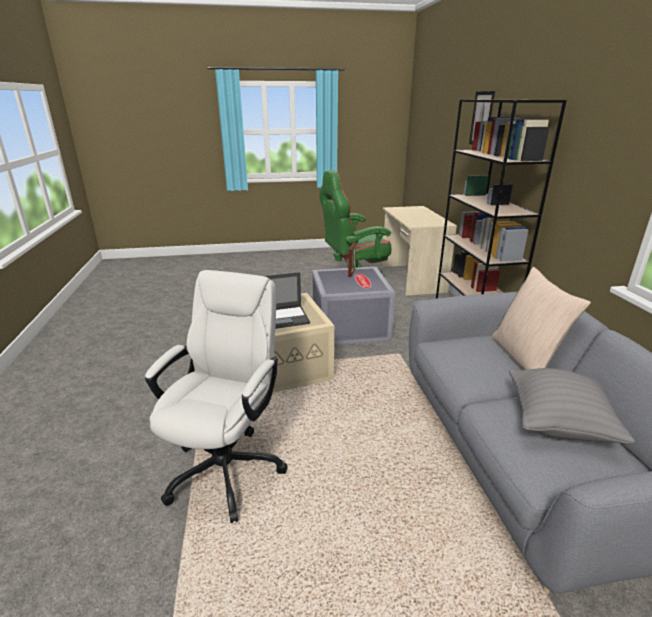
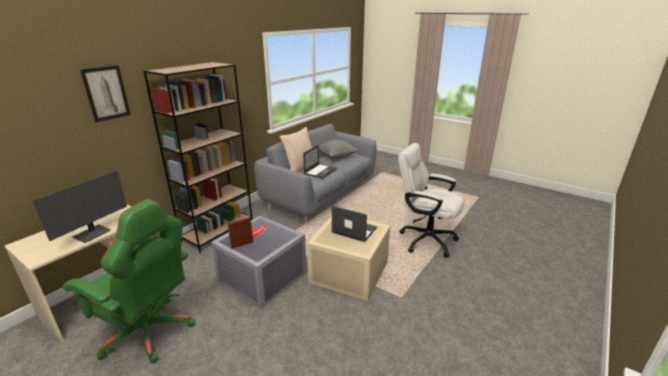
camera: 135 degrees left, 0 degrees up
(228, 468) = (424, 240): white office chair -> white office chair turned 60 degrees clockwise
(405, 216) = (93, 233): none -> monitor
(477, 363) = (320, 171): none -> laptop

